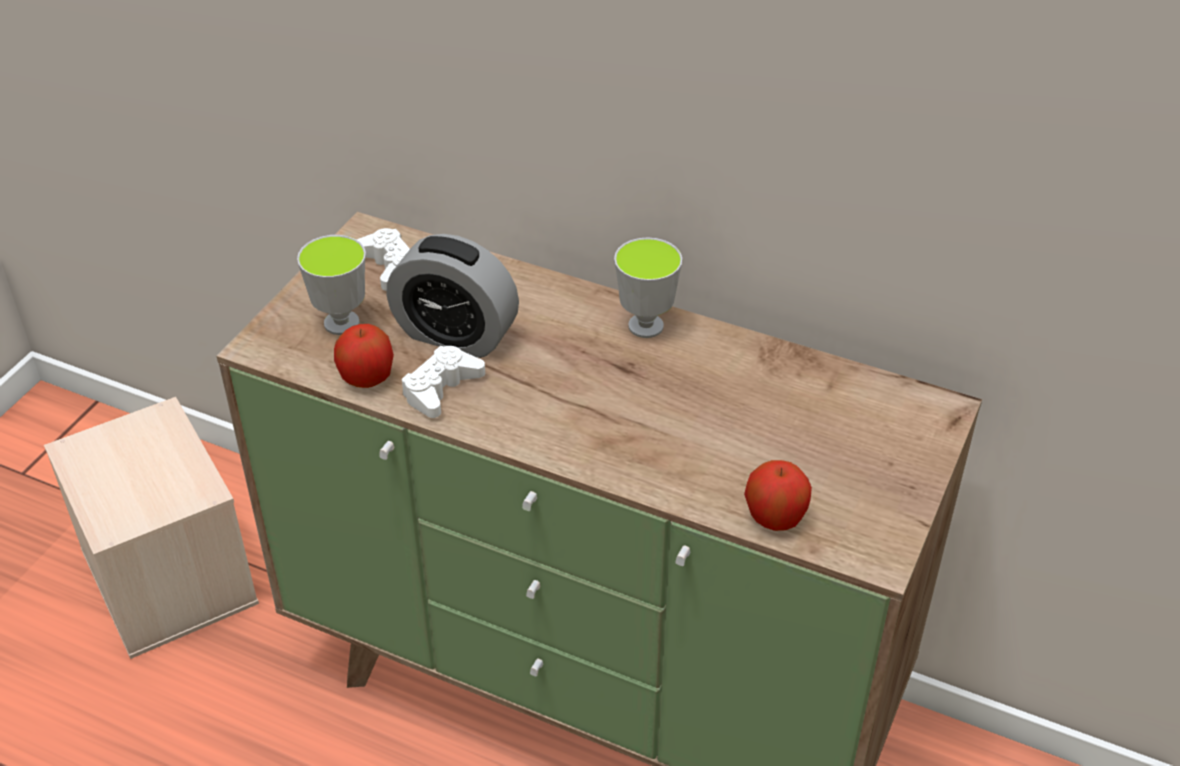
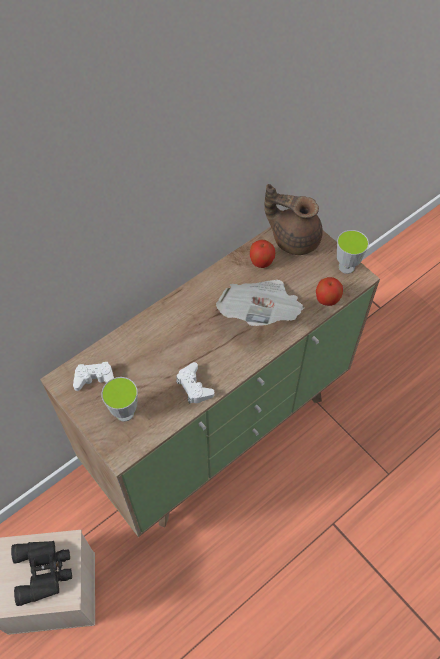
camera: 65 degrees left, 15 degrees up
(144, 482) = (44, 570): none -> black binoculars
(367, 378) = (170, 414): apple -> apple (261, 261)
(455, 335) = (161, 368): alarm clock -> none
(645, 326) = (196, 295): cup -> cup (346, 267)
(663, 425) = (260, 313): none -> newspaper
(894, 417) = (294, 238): none -> brown teapot

